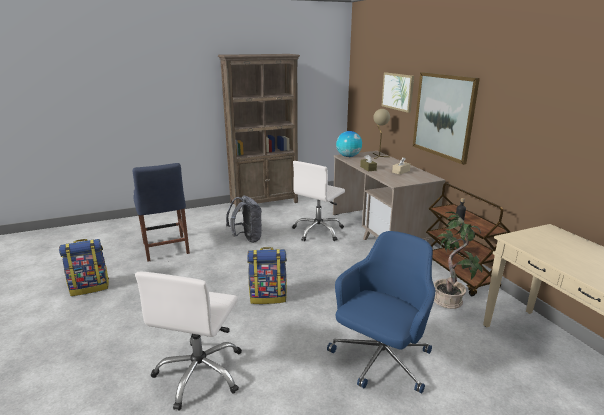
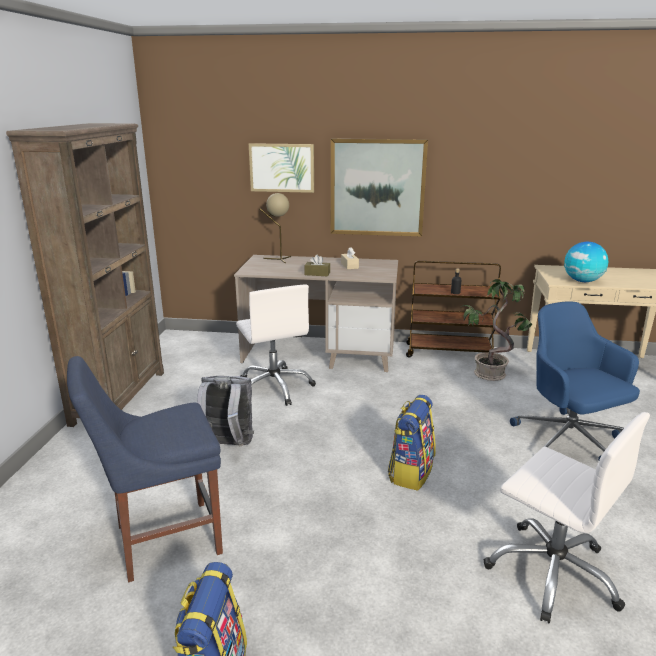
camera: 60 degrees left, 0 degrees up
(166, 249) = (162, 540): blue chair -> blue chair turned 150 degrees clockwise
(348, 156) = (254, 270): globe -> globe (582, 281)

